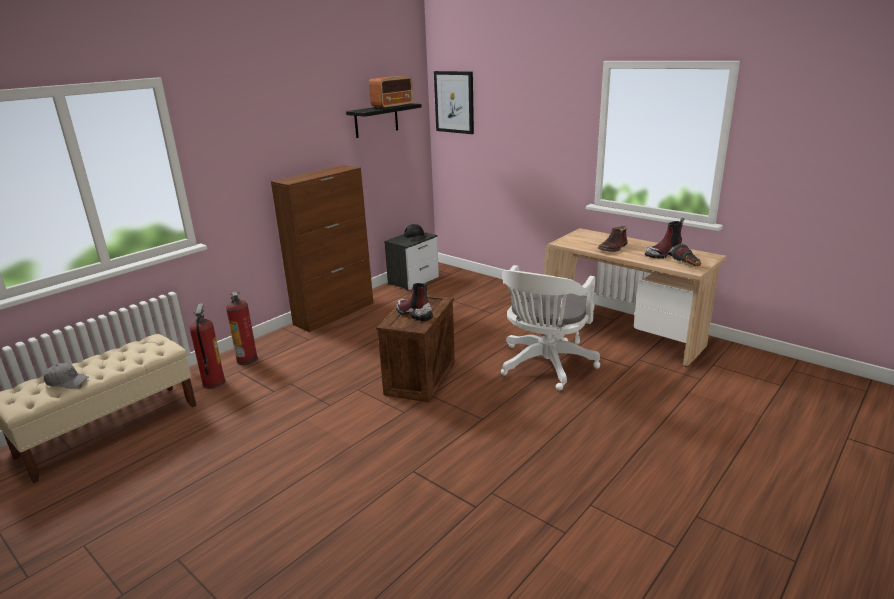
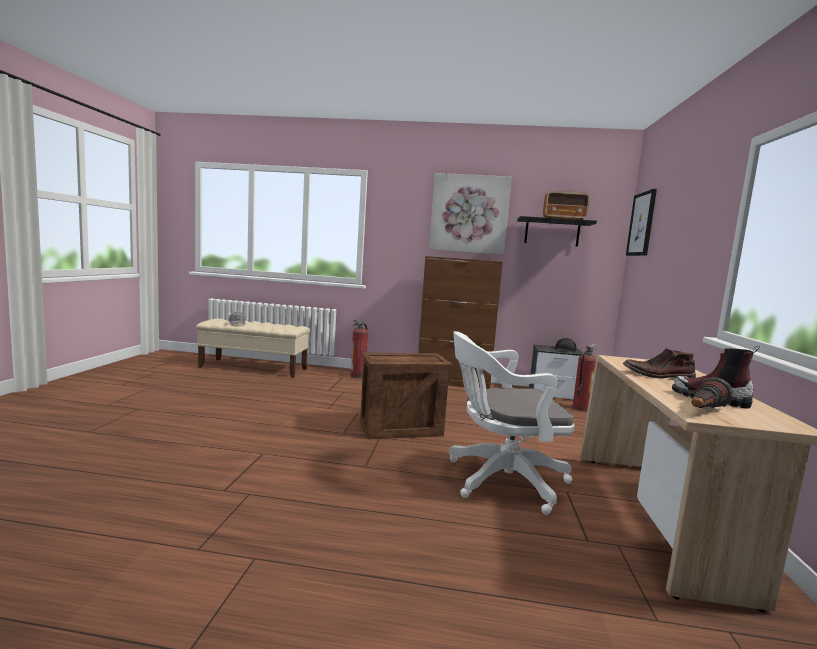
camera: 55 degrees right, 15 degrees down
(213, 382) = (322, 375): fire extinguisher -> fire extinguisher (581, 408)
(300, 116) = (469, 214): none -> picture
(413, 314) = (399, 357): boot -> none

